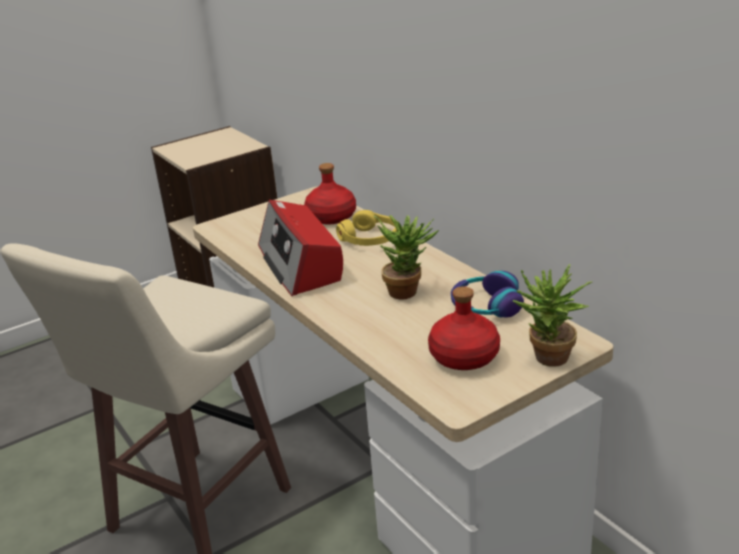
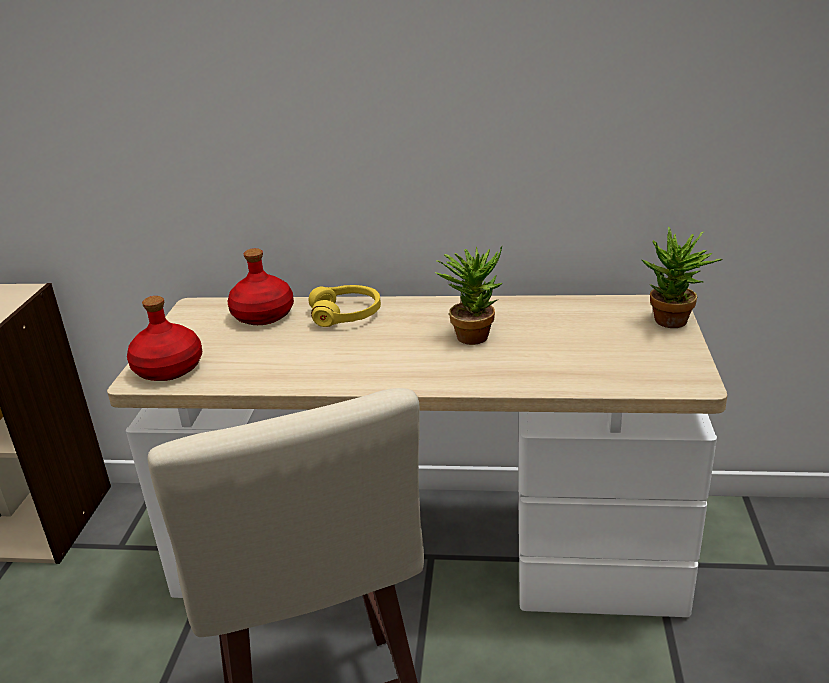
camera: 50 degrees left, 0 degrees up
(300, 264) = (325, 363): radio -> none
(463, 356) = (620, 352): red bottle -> red bottle (168, 369)
(485, 306) = (554, 314): headphones -> none

